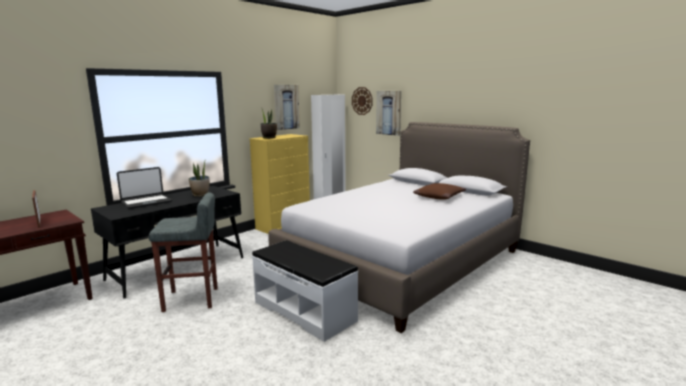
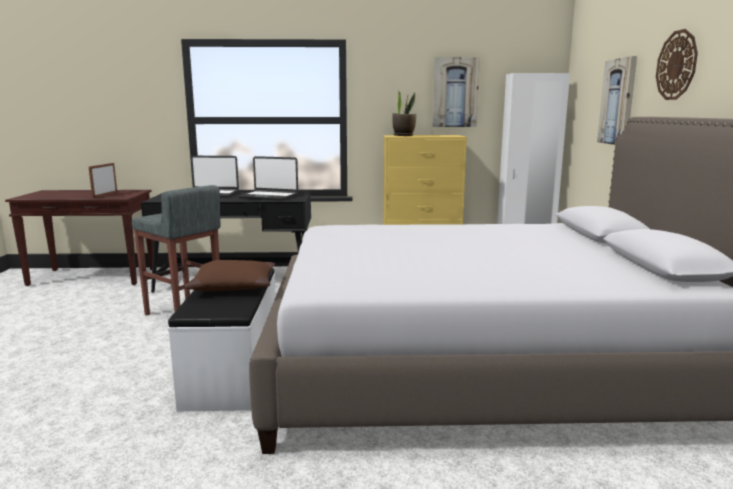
camera: 45 degrees right, 0 degrees up
(200, 195) = (269, 196): potted plant -> laptop
(362, 101) = (591, 82): wall clock -> wall clock (676, 65)
(438, 196) = (558, 260): brown pillow -> brown pillow (234, 286)

